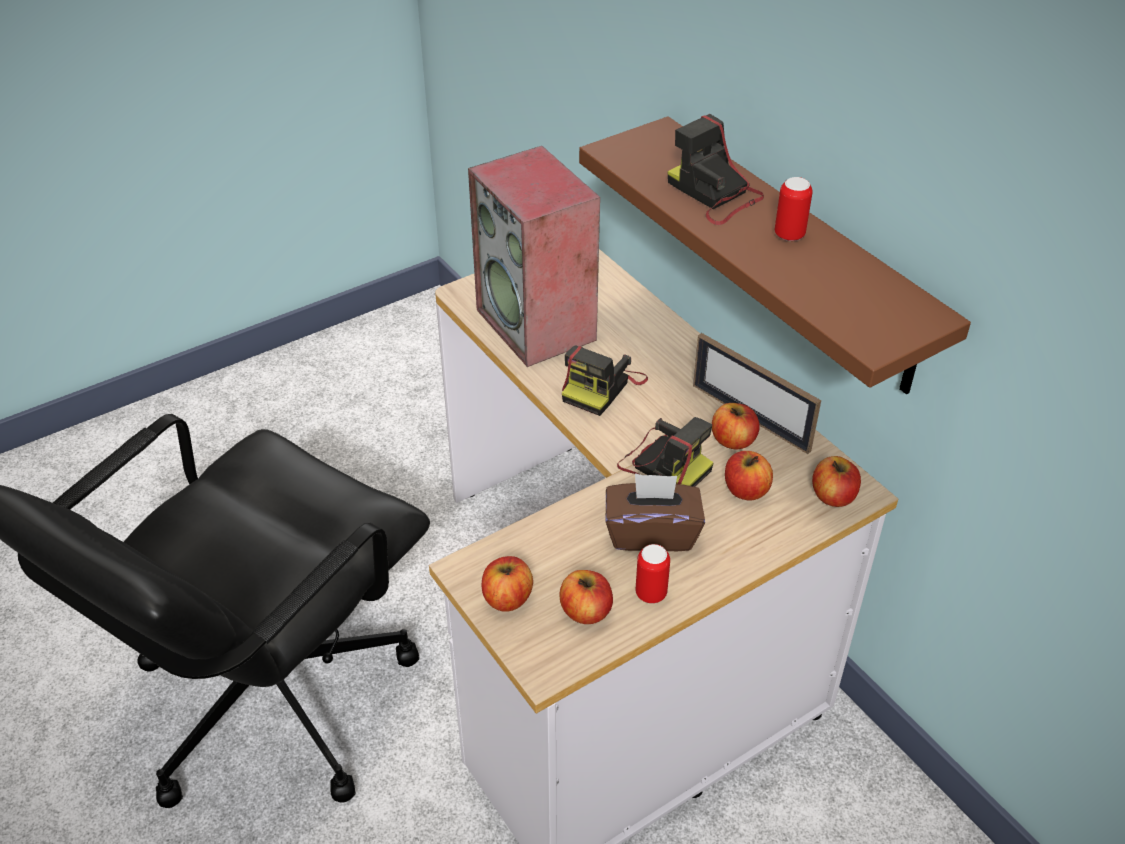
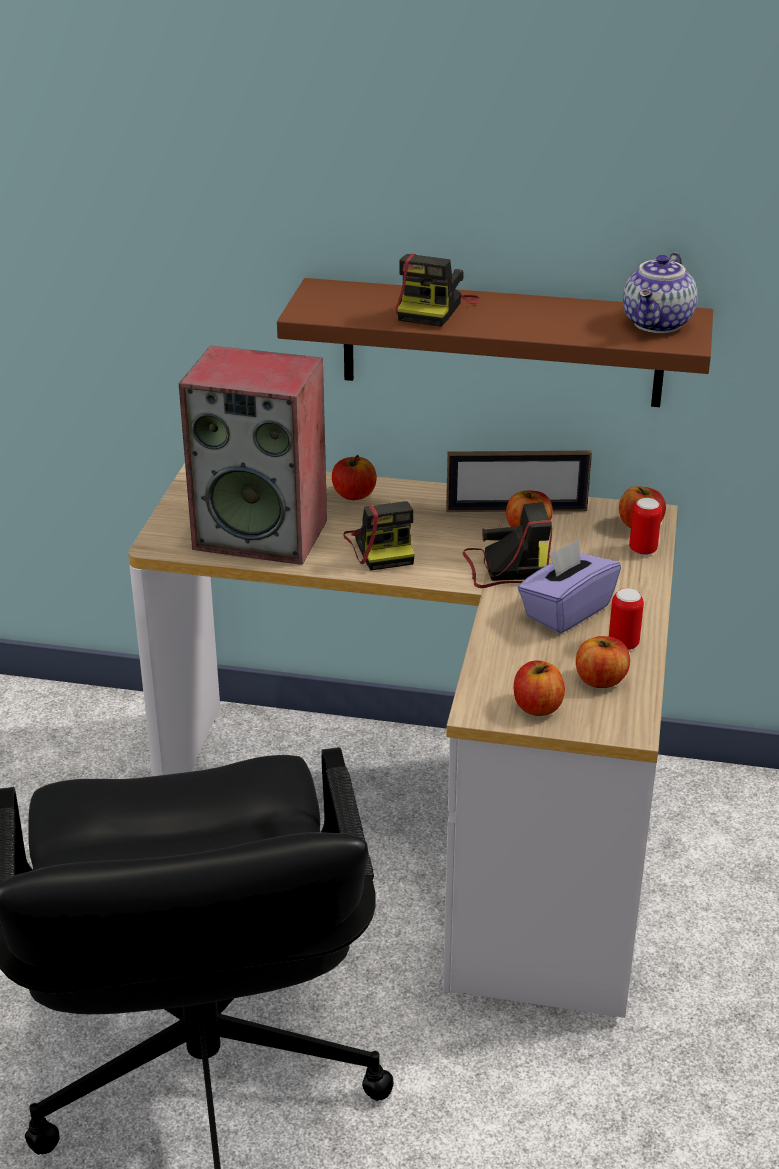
camera: 45 degrees left, 10 degrees down
(652, 533) = (566, 611): brown tissue box -> purple tissue box
(714, 195) = (434, 309): camera -> camera turned 75 degrees counterclockwise
(746, 490) = (583, 552): apple -> apple (354, 494)
(789, 235) = (527, 310): can -> can (643, 550)
(882, 311) = (658, 324): none -> teapot

